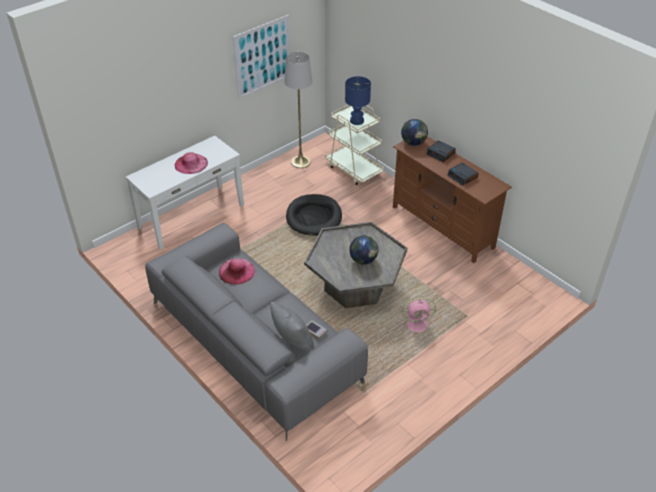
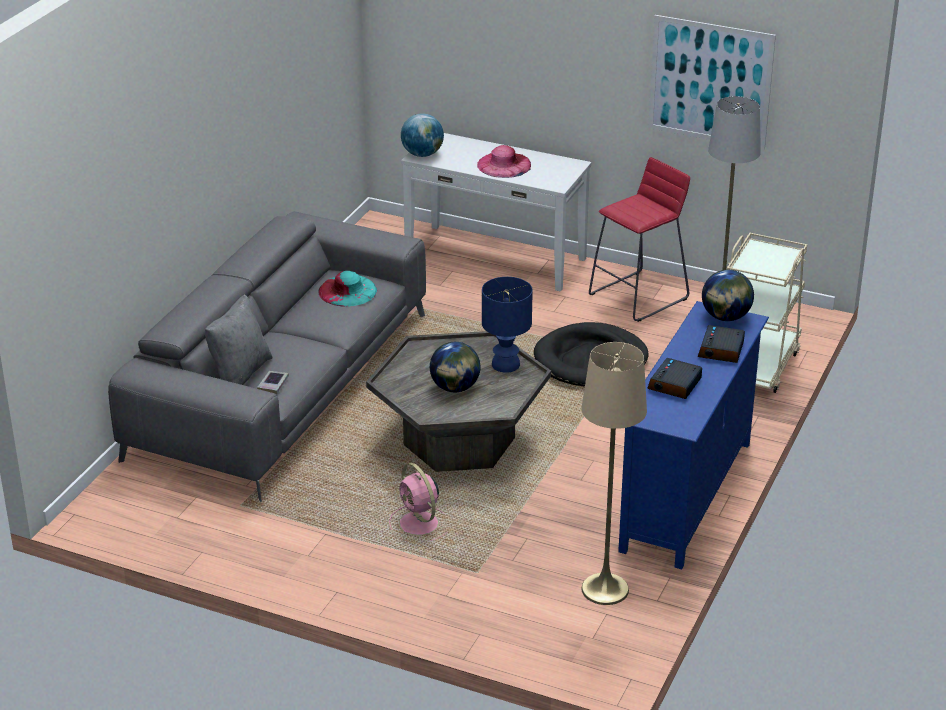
camera: 65 degrees right, 10 degrees down
(151, 188) = (422, 154): none -> globe
(236, 271) = (347, 291): pink hat -> turquoise hat
(269, 182) = (639, 296): none -> red stool
(356, 120) = (761, 264): blue table lamp -> blue table lamp (506, 364)
(443, 227) = (687, 497): brown tv stand -> blue tv stand
(499, 277) = (605, 589): none -> beige floor lamp

